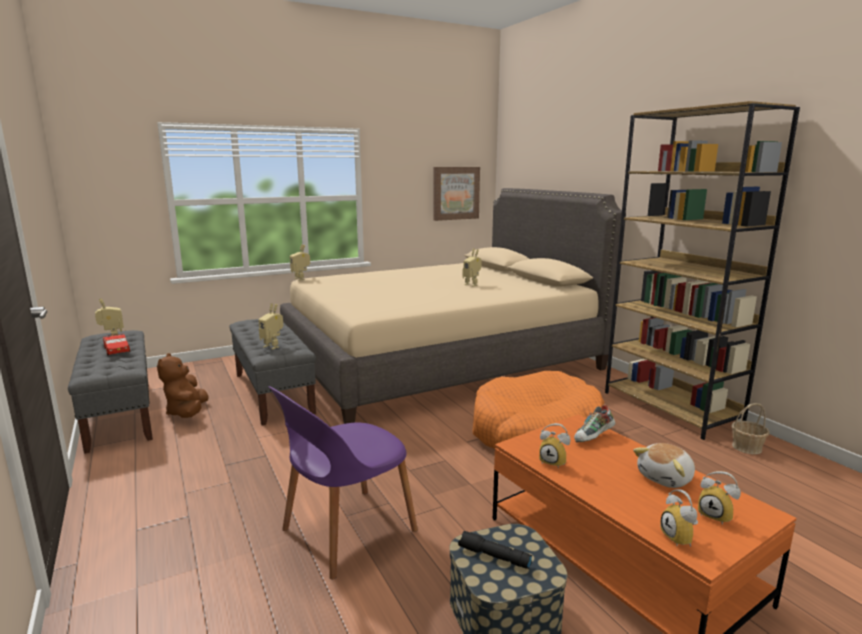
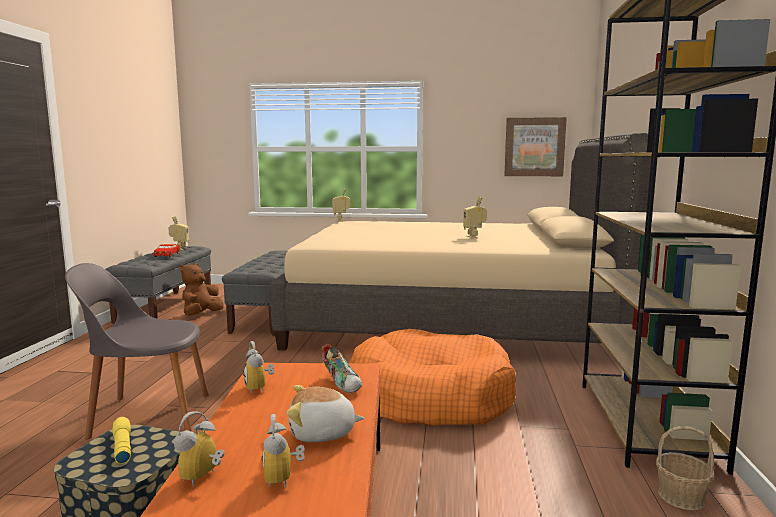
camera: 35 degrees right, 5 degrees down
(273, 346) = (254, 267): toy robot -> none
(346, 532) = (147, 415): purple chair -> grey chair
(493, 556) = (122, 446): black flashlight -> yellow flashlight
(594, 438) = (342, 383): shoe -> shoe turned 120 degrees counterclockwise

